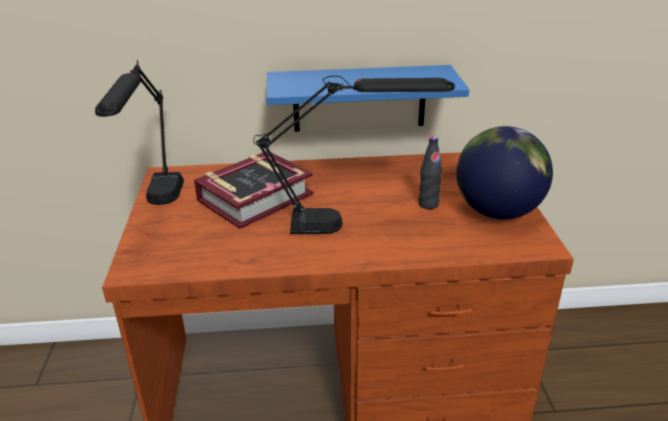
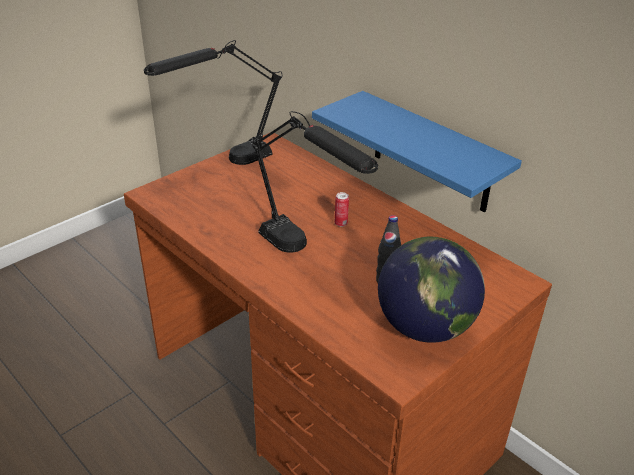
camera: 50 degrees right, 5 degrees up
(254, 197) = (288, 193): book -> none
(331, 192) = (341, 223): none -> can

